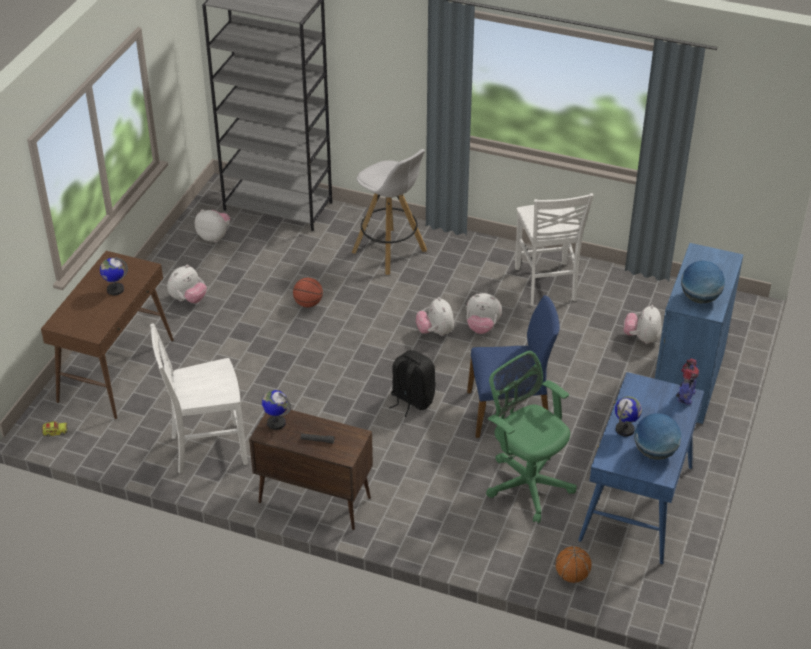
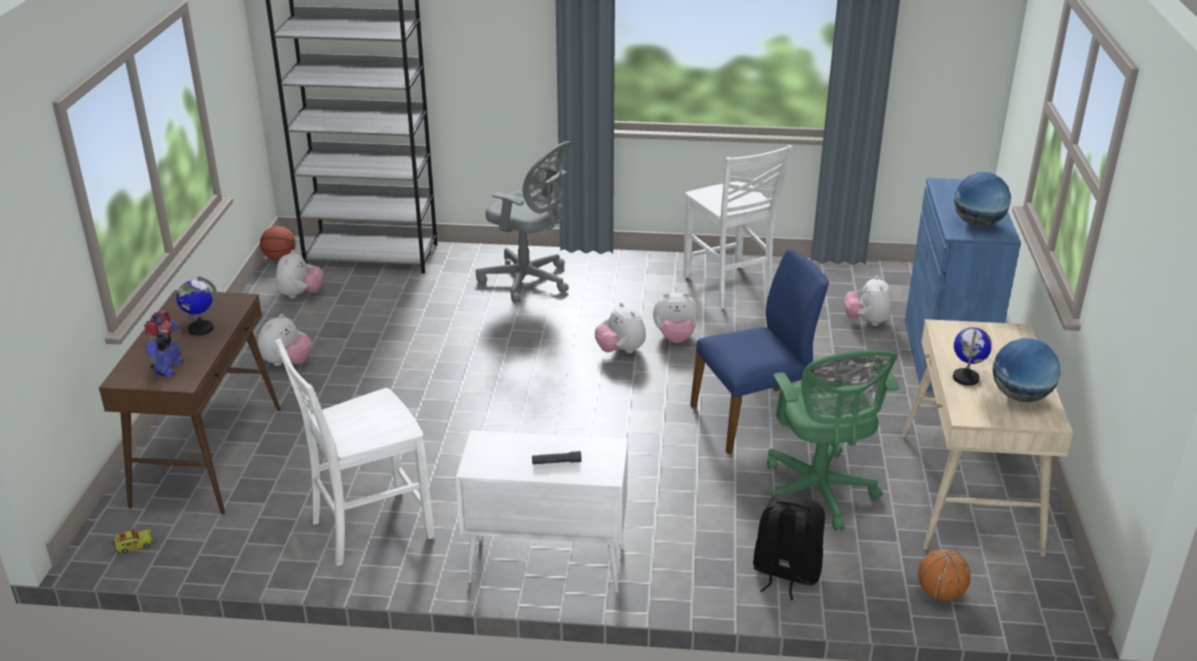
camera: 15 degrees left, 10 degrees down
(214, 236) = (301, 294): plush toy -> plush toy turned 90 degrees clockwise
(276, 423) = (487, 451): globe -> none
(308, 303) = (447, 345): basketball -> basketball (280, 258)
(313, 500) = (545, 565): brown cabinet -> white cabinet
(390, 252) = (528, 281): white stool -> grey office chair
(411, 400) = (625, 426): black backpack -> black backpack (785, 573)
(526, 483) = (819, 493): green office chair -> green office chair turned 135 degrees counterclockwise
(637, 504) = (969, 493): blue desk -> beige desk
(685, 396) = (1013, 333): toy robot -> toy robot (167, 368)

